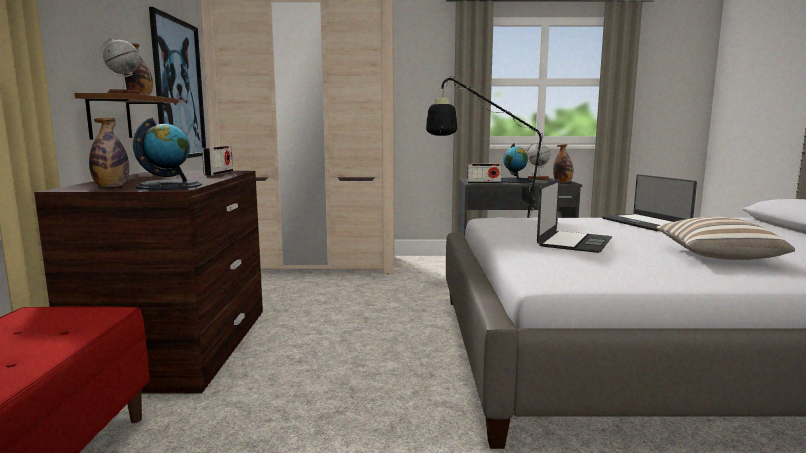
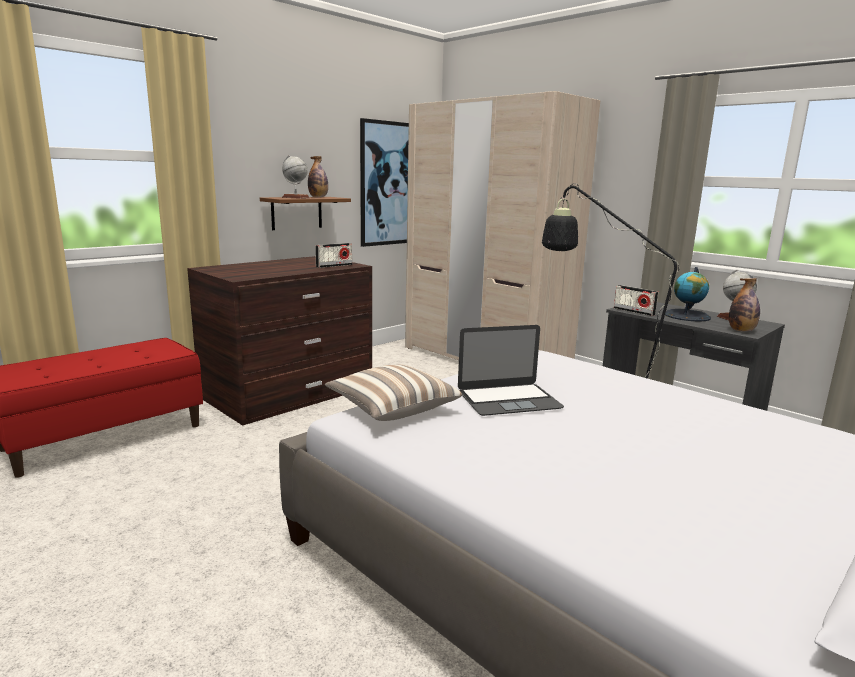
camera: 45 degrees right, 5 degrees up
(111, 187) = (226, 270): bottle -> none
(169, 186) = (250, 274): globe -> none
(646, 223) = (691, 409): laptop -> none
(716, 256) = (586, 466): pillow -> pillow (391, 409)

